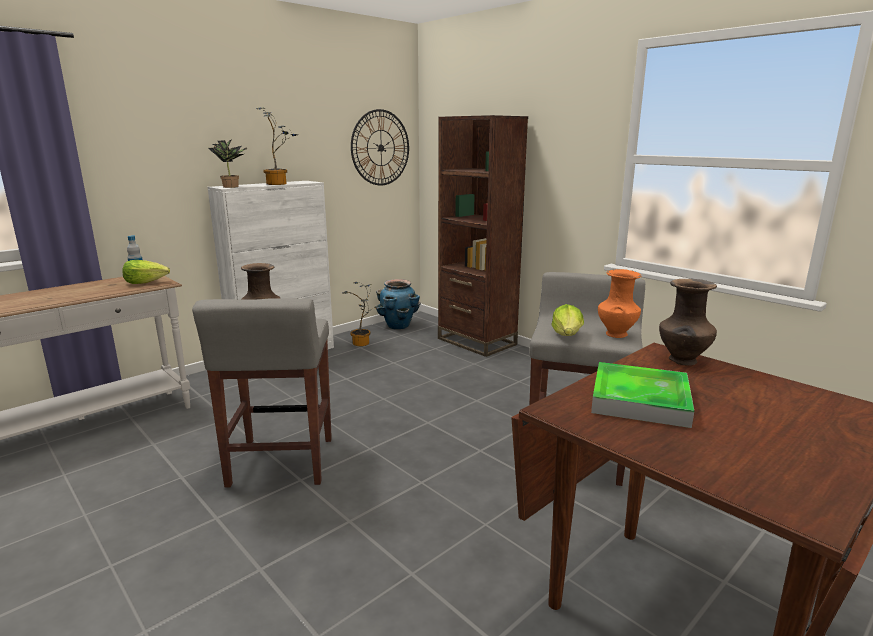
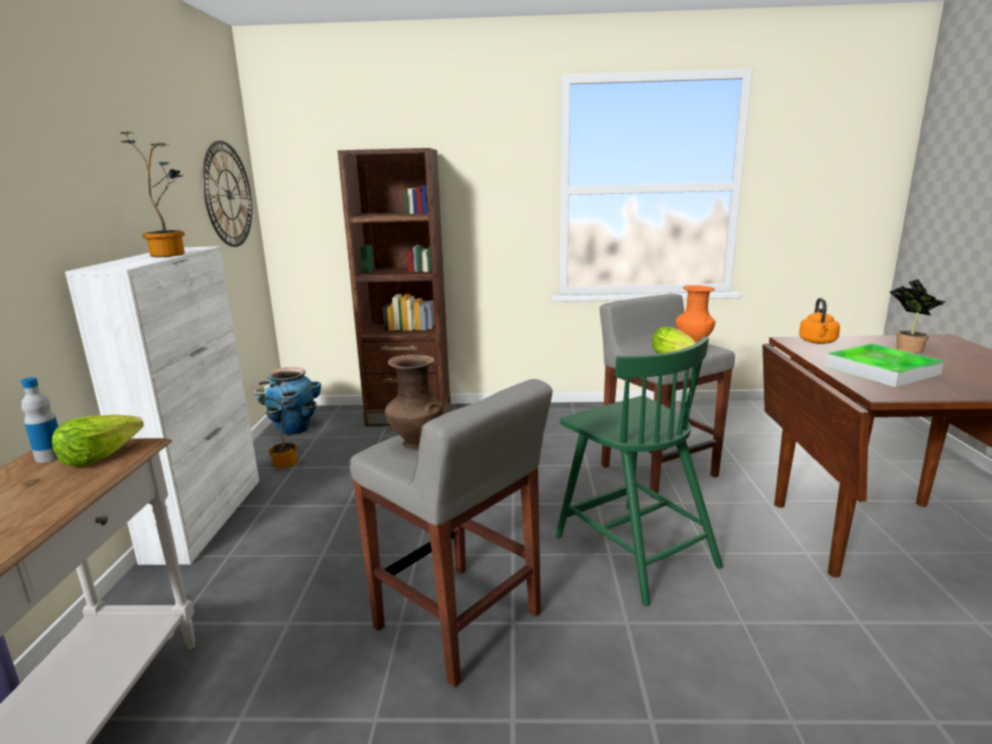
camera: 45 degrees left, 0 degrees up
(233, 186) = (122, 265): potted plant -> potted plant (907, 348)
(441, 489) = (633, 549): none -> green chair
(682, 361) = (818, 342): brown vase -> orange kettle

